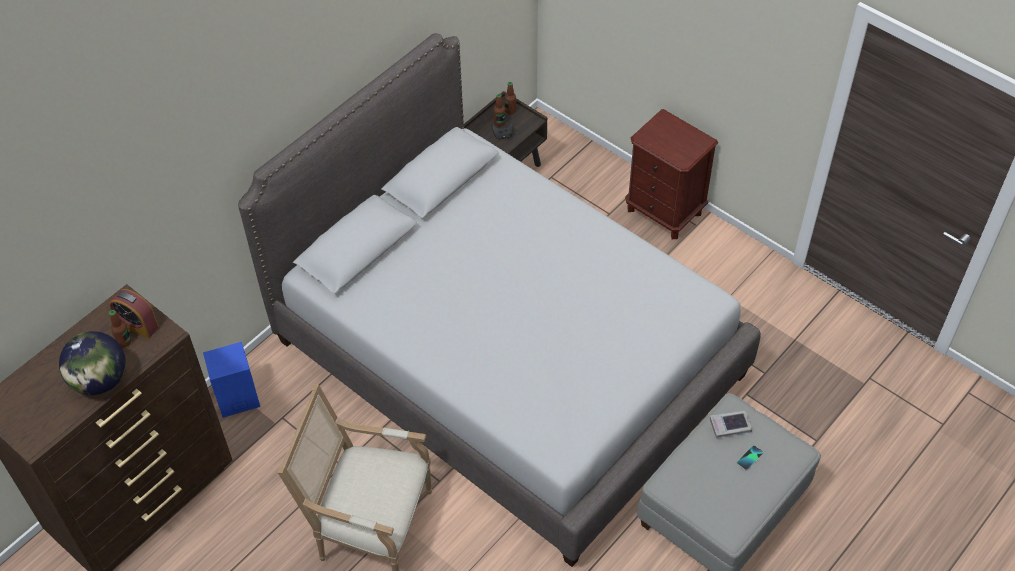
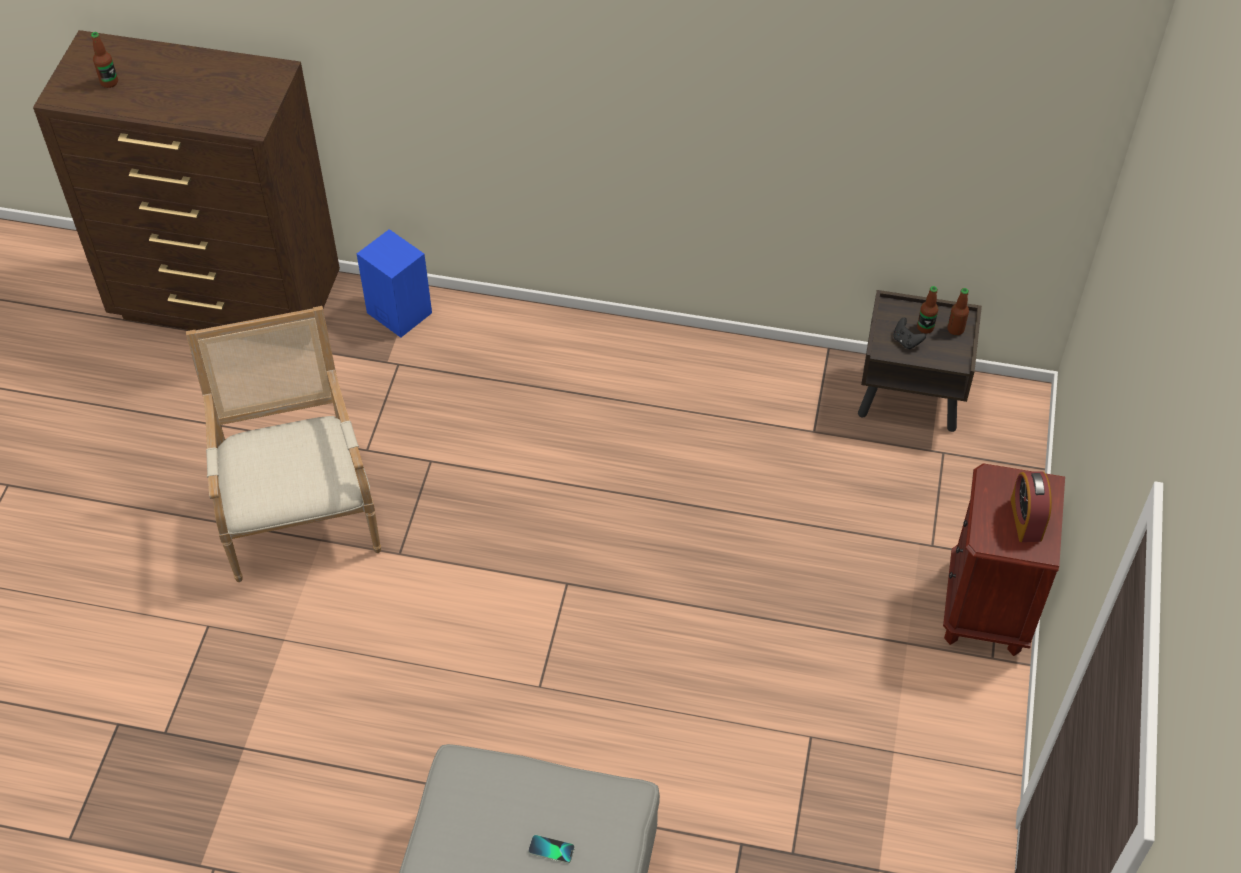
camera: 60 degrees right, 0 degrees up
(100, 381) = (162, 104): globe -> none
(124, 342) = (222, 97): bottle -> bottle (109, 82)
(137, 325) = (250, 96): alarm clock -> alarm clock (1026, 519)
(508, 357) = (621, 540): grey bed -> none
(730, 426) = (590, 803): book -> none

